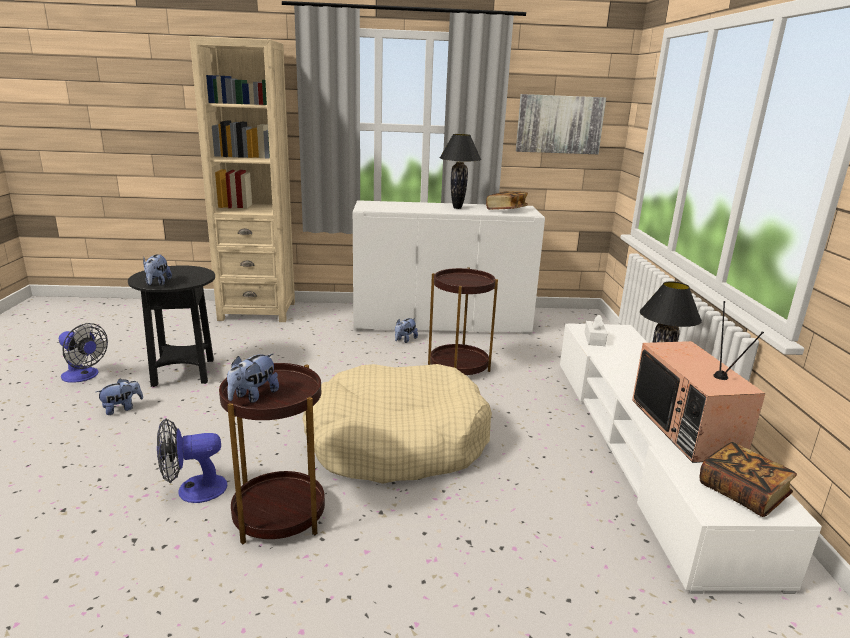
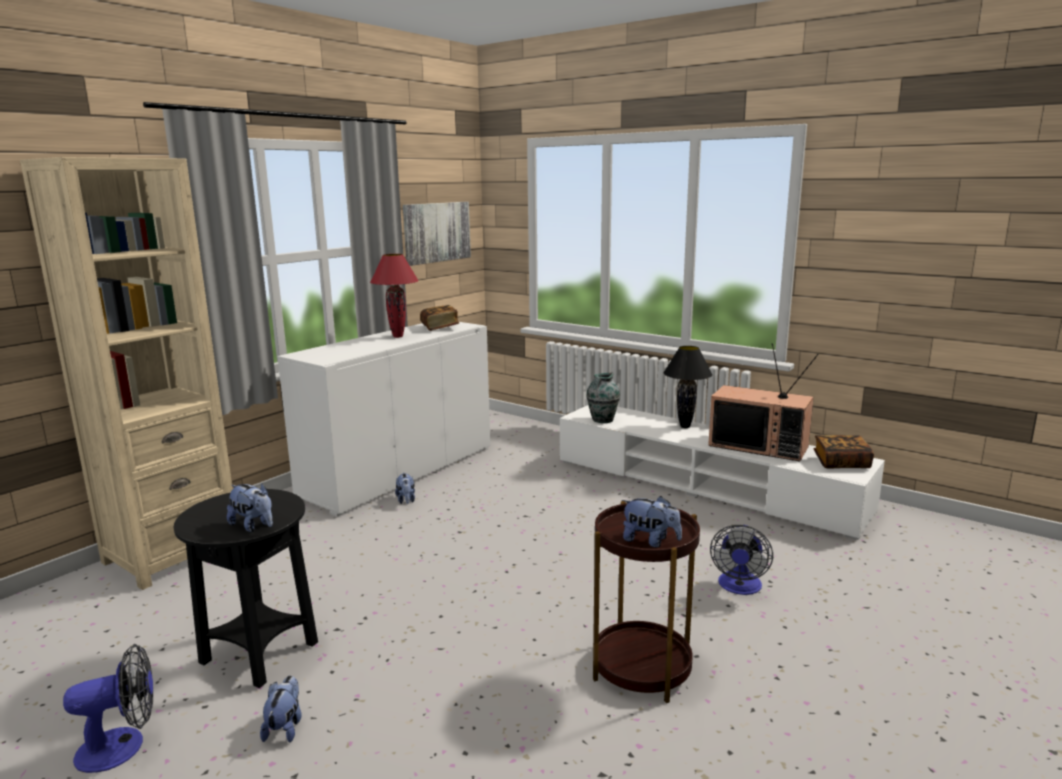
camera: 50 degrees left, 5 degrees down
(193, 490) = (547, 711): fan -> fan (739, 587)
(253, 396) = (650, 541): plush toy -> plush toy turned 45 degrees counterclockwise
(397, 441) = (587, 570): beige dog bed -> none
(457, 208) = (398, 336): black table lamp -> red table lamp
(458, 367) = (499, 498): brown side table -> none
(594, 339) = (602, 420): white tissue box -> vase

